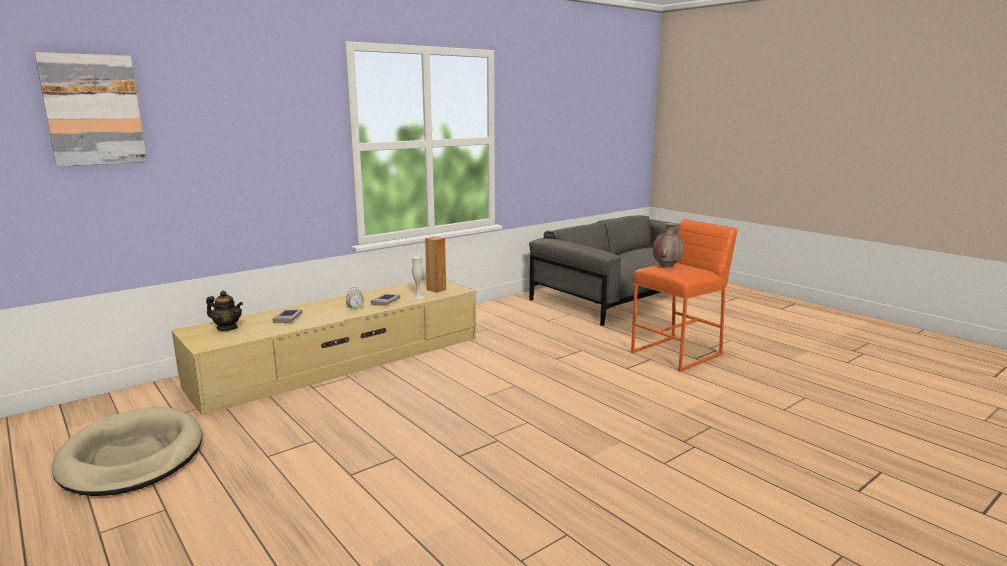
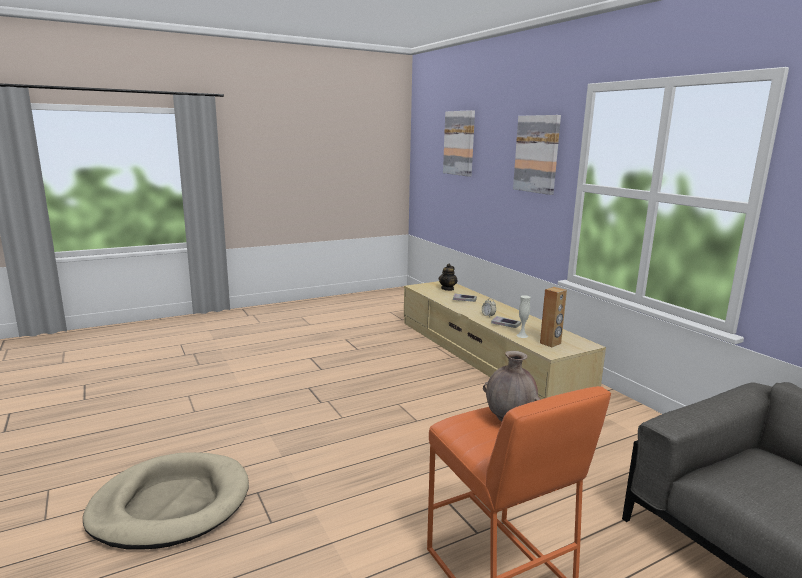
camera: 100 degrees right, 0 degrees up
(132, 457) = (363, 315): beige dog bed -> beige dog bed (171, 504)
(286, 117) = (537, 154): none -> picture

